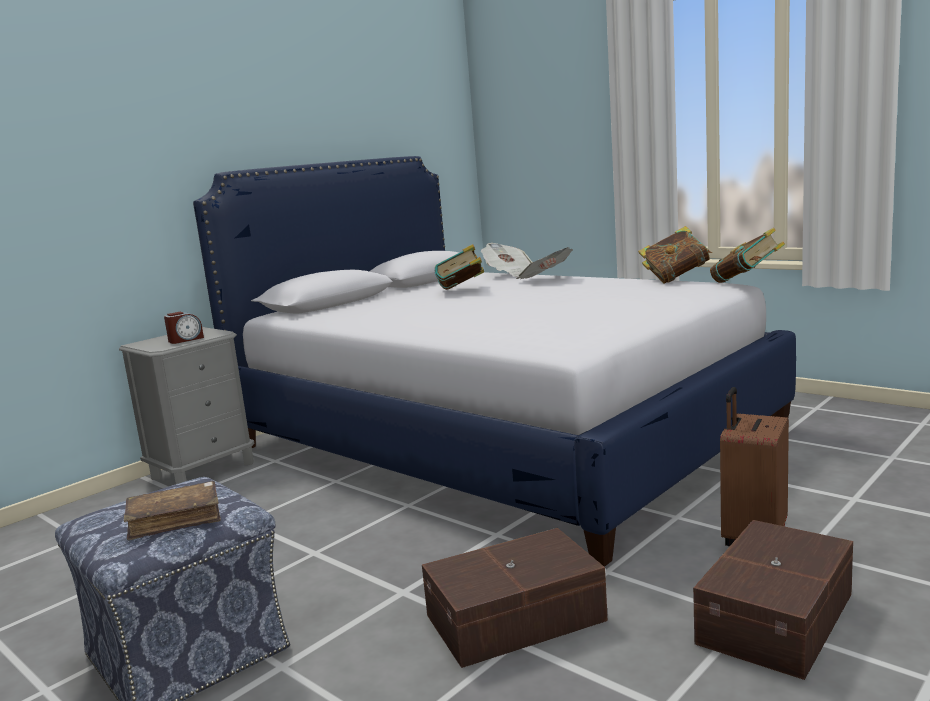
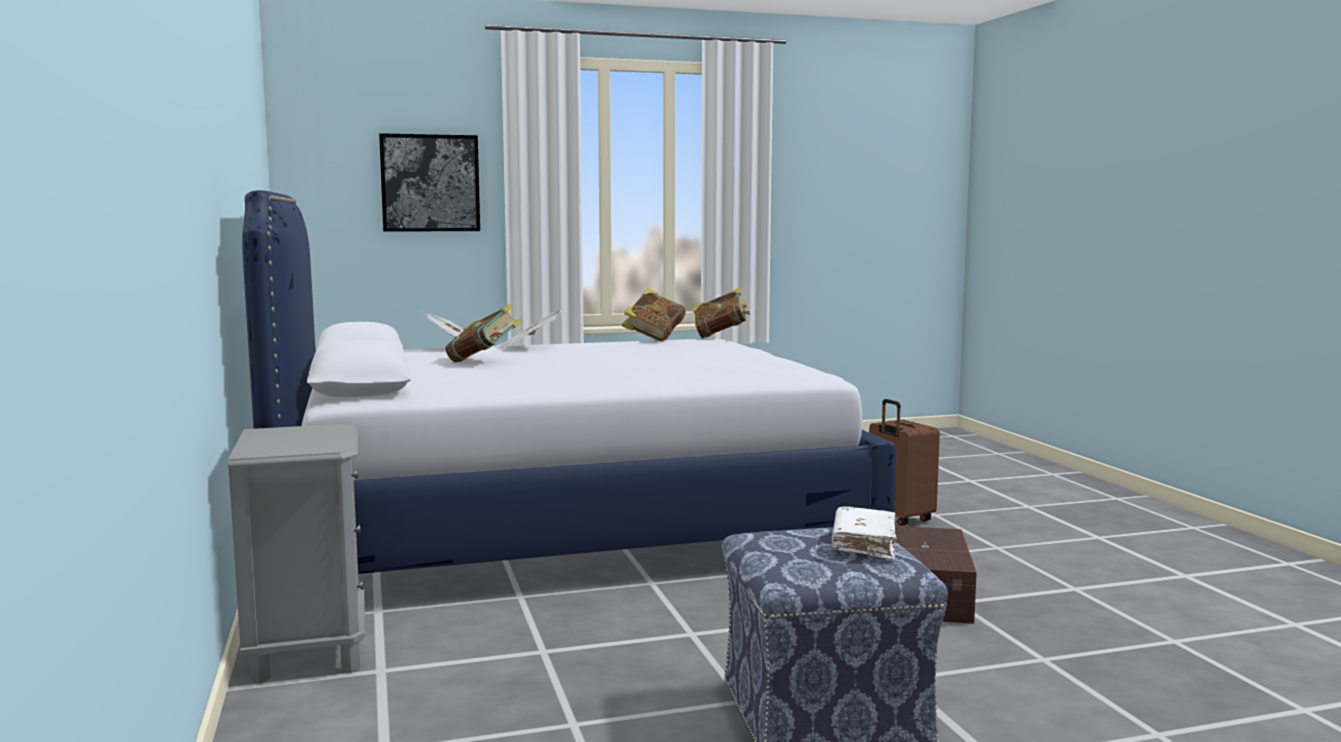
camera: 60 degrees left, 5 degrees down
(175, 520) = (864, 544): brown book -> white book
(185, 340) = (320, 438): alarm clock -> none
(568, 129) = (430, 183): none -> picture
(779, 618) = (1006, 542): brown storage box -> none

